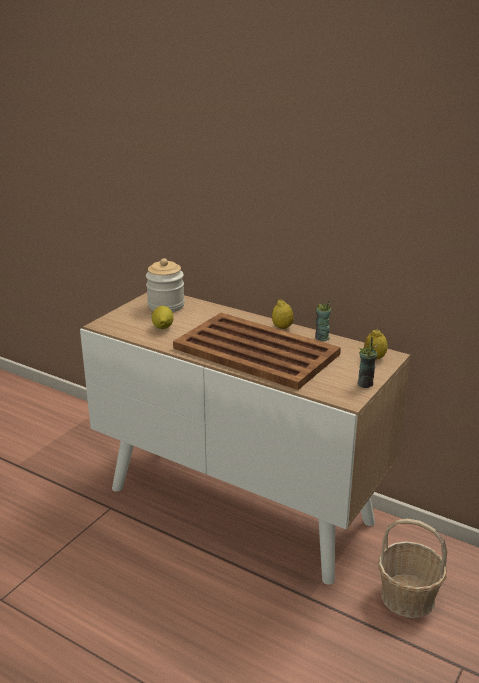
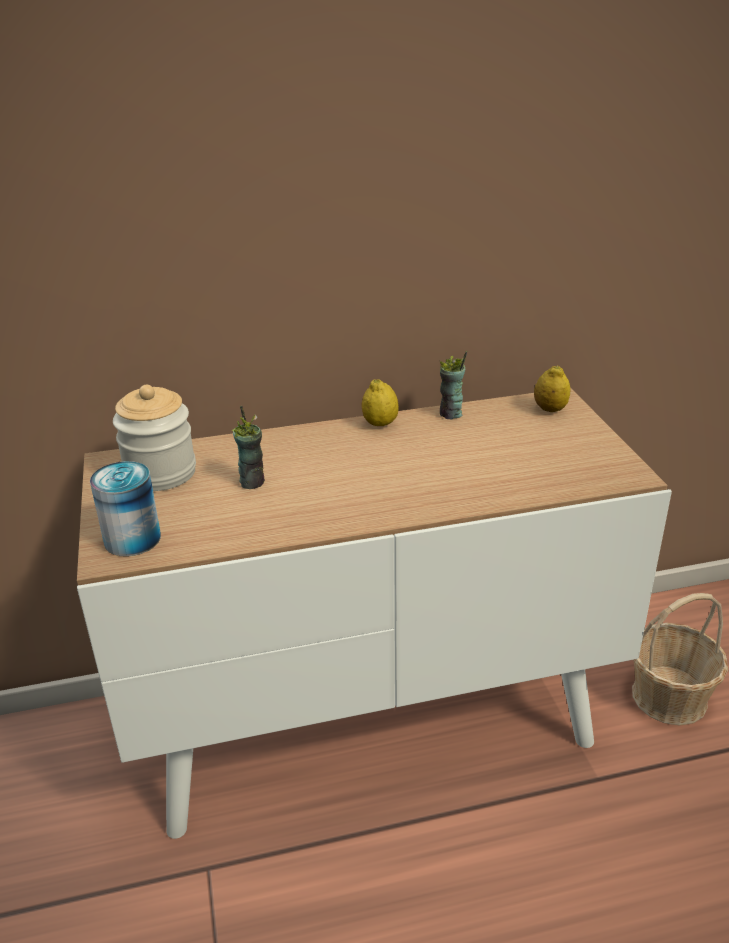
camera: 45 degrees left, 5 degrees up
(118, 322) = (132, 539): none -> can
(162, 328) = (222, 509): lemon -> none
(254, 351) = (412, 473): brown tray -> none
(365, 384) = (606, 446): cup -> cup (252, 482)

